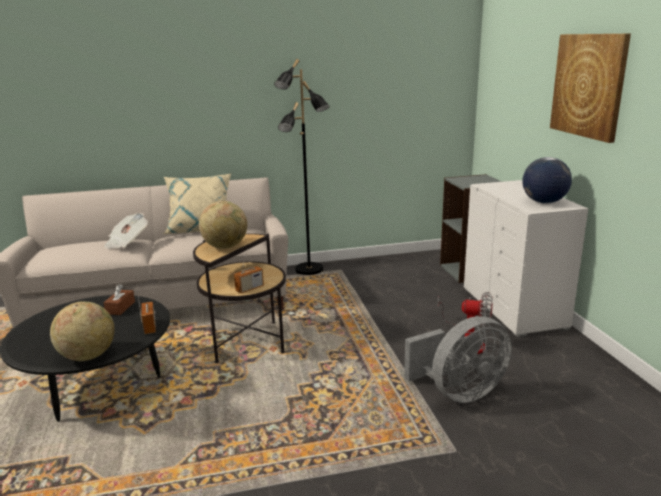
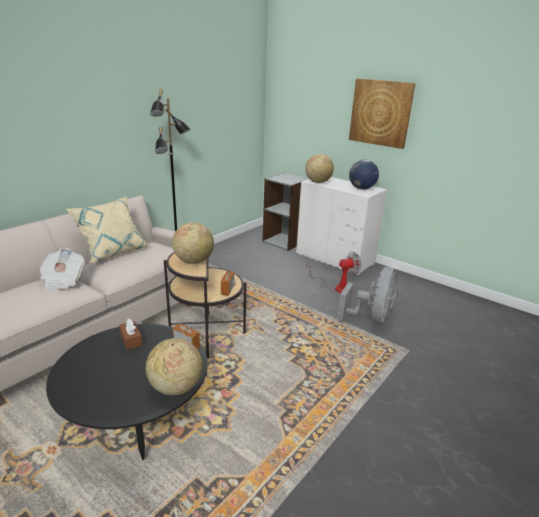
camera: 40 degrees left, 5 degrees up
(493, 187) = (318, 182): none -> globe

